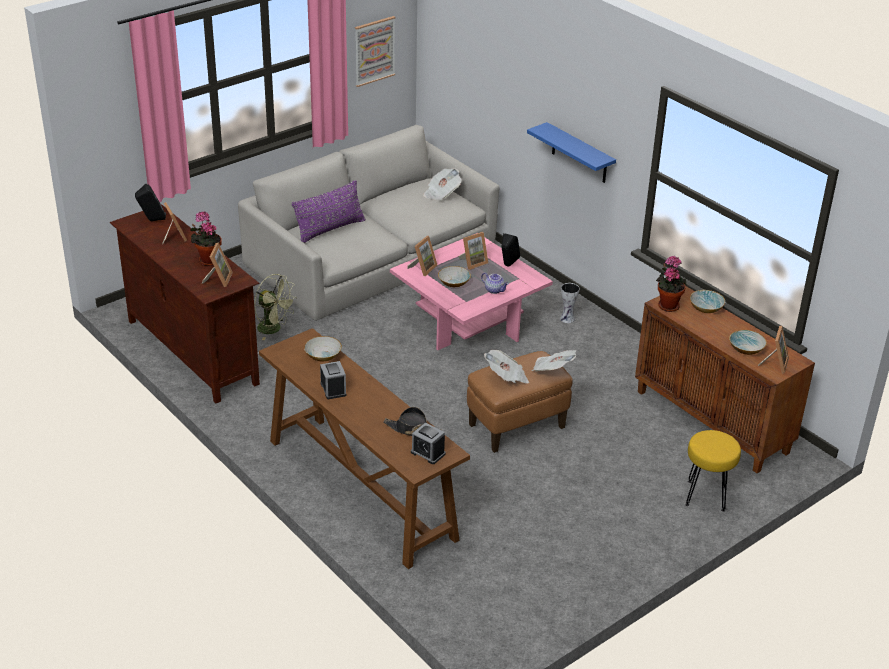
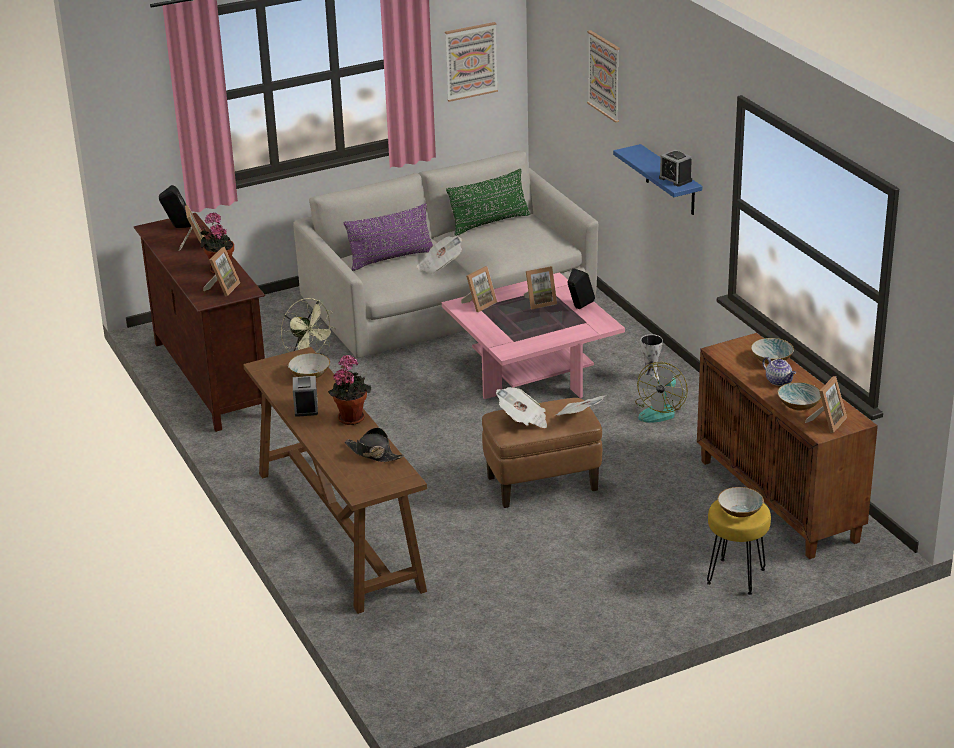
camera: 15 degrees right, 5 degrees down
(400, 190) = (489, 223): none -> green pillow
(428, 453) = (381, 477): alarm clock -> alarm clock (675, 179)
(441, 193) = (535, 229): newspaper -> newspaper (440, 266)
(453, 283) = (508, 322): bowl -> bowl (739, 511)
(494, 290) = (552, 332): teapot -> teapot (779, 381)
(507, 63) = (604, 75): none -> picture
(586, 348) = (660, 411): none -> fan
(667, 305) = (727, 352): potted plant -> potted plant (351, 417)

